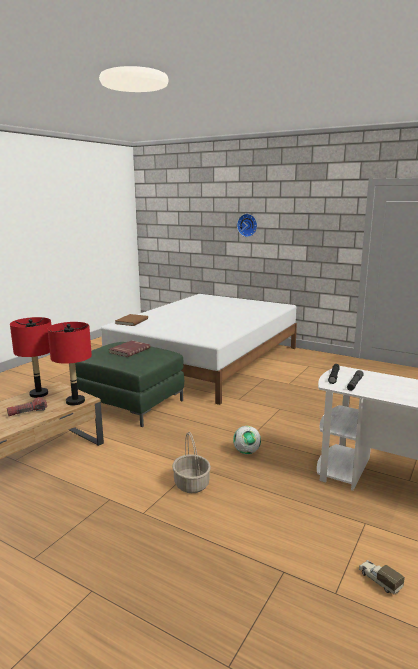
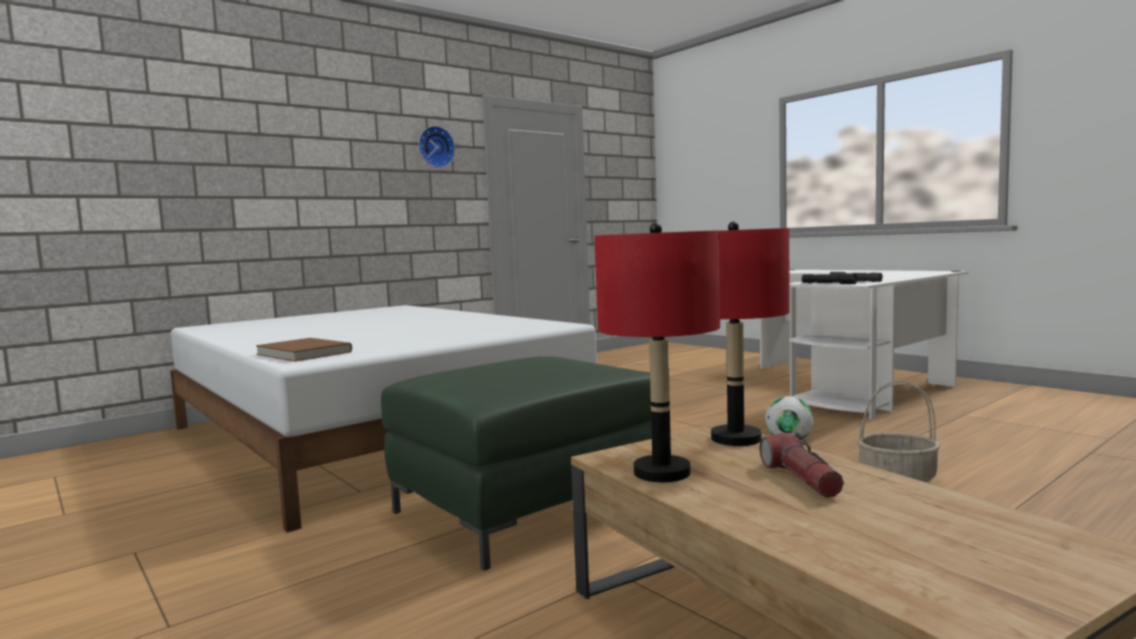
camera: 70 degrees left, 10 degrees down
(129, 350) = (509, 367): red book -> none
(247, 225) = (286, 161): wall clock -> wall clock (435, 147)
(379, 581) = (1070, 423): toy truck -> none

